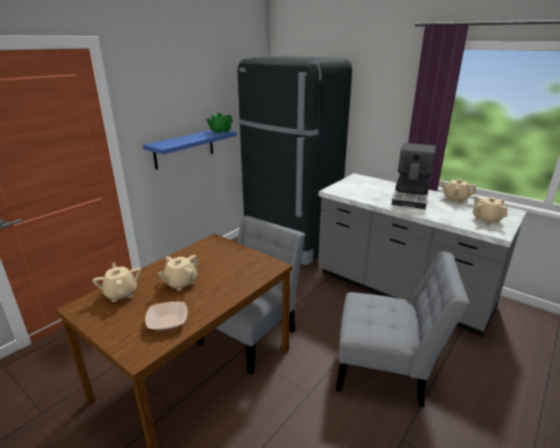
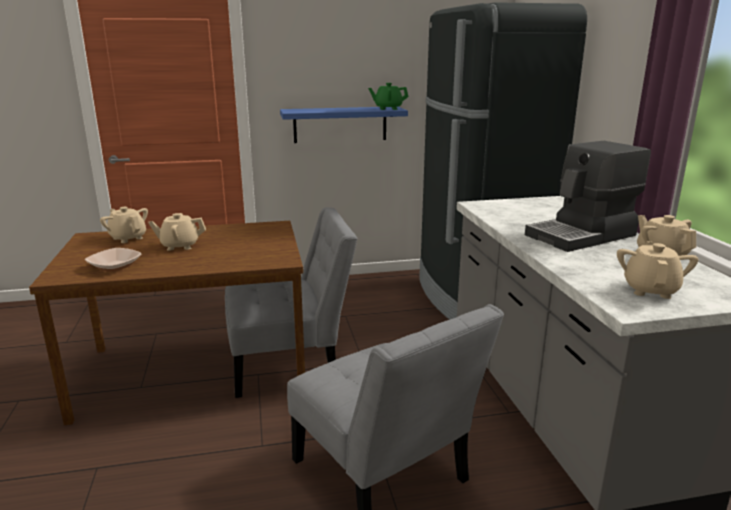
camera: 40 degrees right, 5 degrees down
(121, 293) = (128, 238): beige teapot -> beige teapot turned 60 degrees counterclockwise

